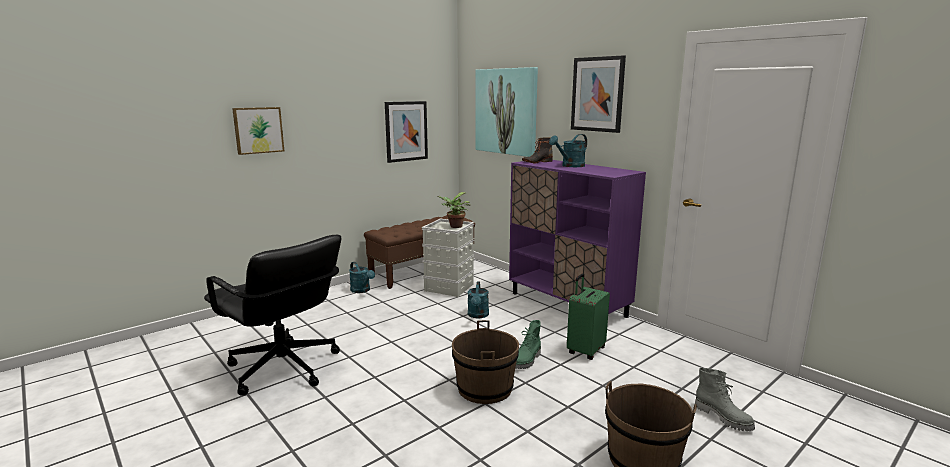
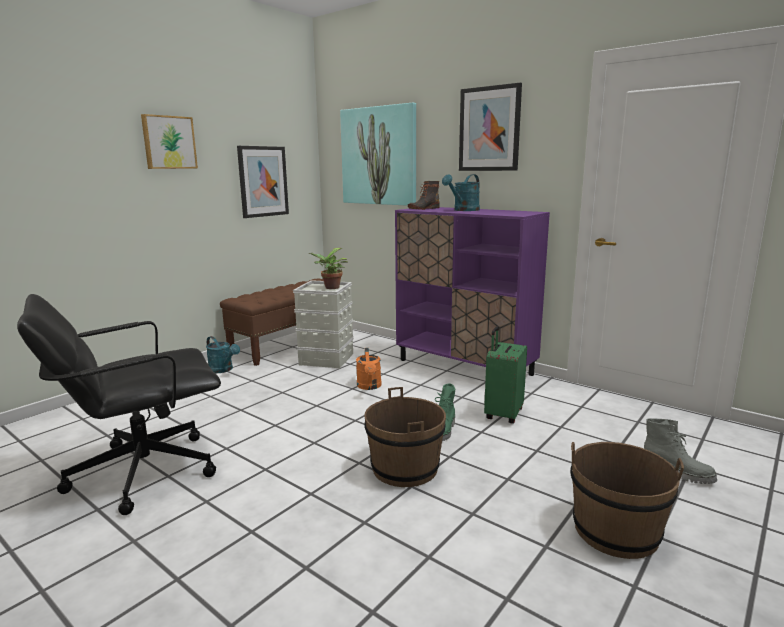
camera: 10 degrees left, 0 degrees up
(258, 130) = (81, 174): picture -> picture (169, 142)
(283, 368) = (142, 471): black office chair -> black office chair turned 120 degrees clockwise
(478, 315) = (369, 386): turquoise watering can -> orange watering can

